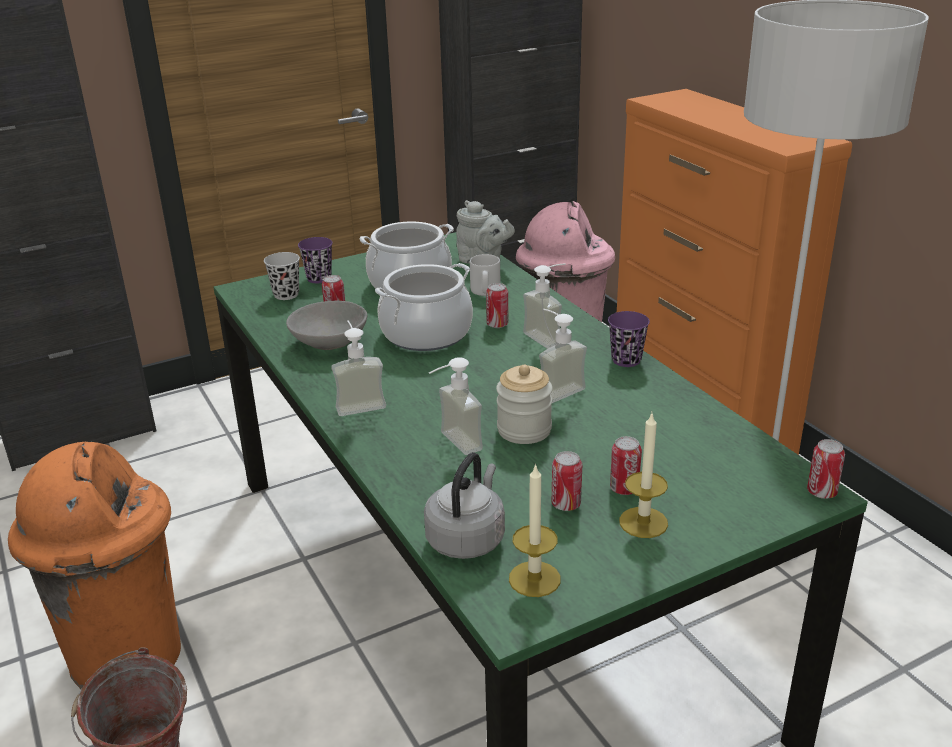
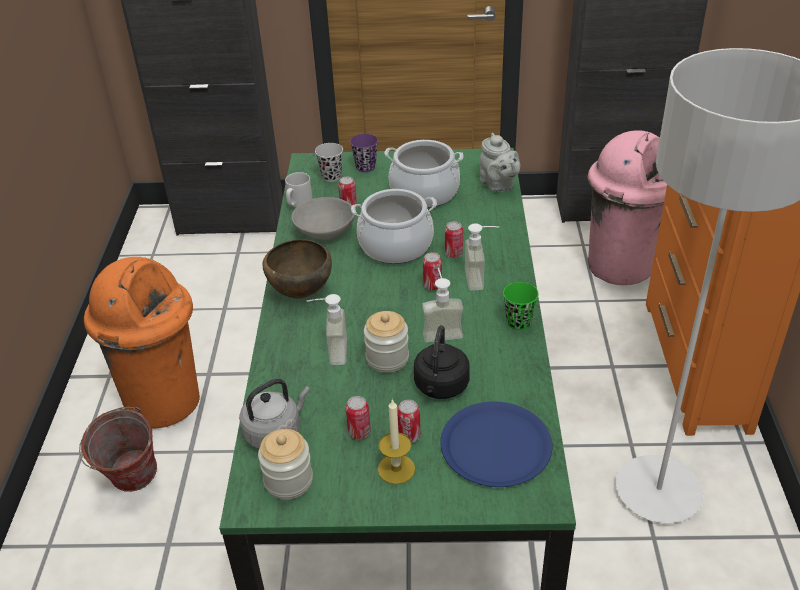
camera: 30 degrees right, 10 degrees up
(359, 403) = (300, 293): soap dispenser -> brown bowl
(485, 292) = (473, 218): grey mug -> grey mug (298, 203)
(534, 579) = (288, 481): candle -> jar
(609, 436) = (440, 387): none -> black kettle
(626, 360) = (518, 322): purple cup -> green cup
(720, 466) = (495, 445): none -> blue plate
(821, 492) = (548, 500): can -> can (432, 285)

